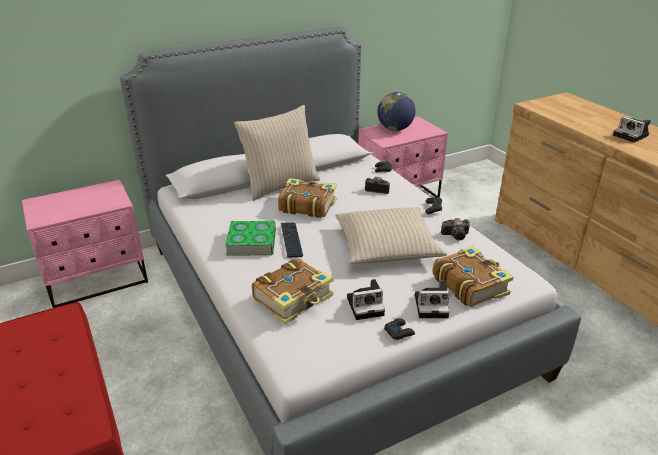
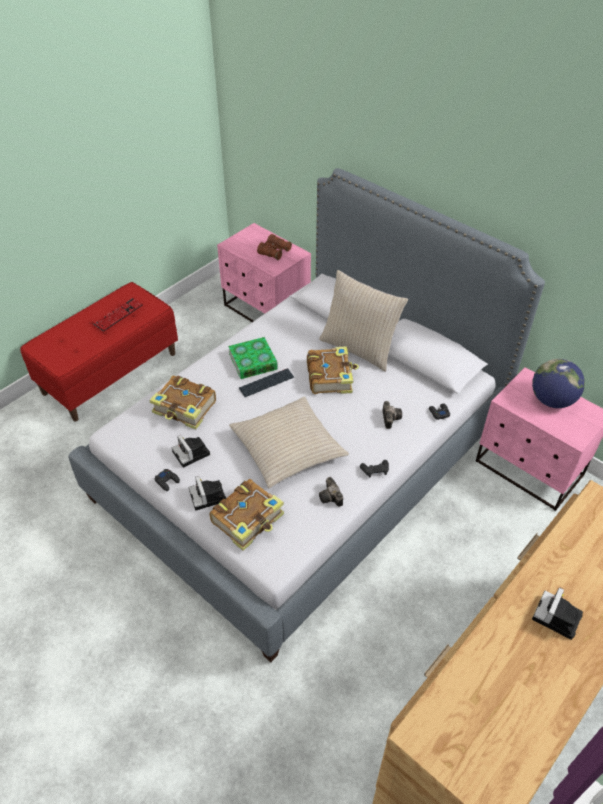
camera: 70 degrees right, 15 degrees up
(41, 351) = (118, 315): none -> keyboard
(91, 197) = (274, 252): none -> brown binoculars

